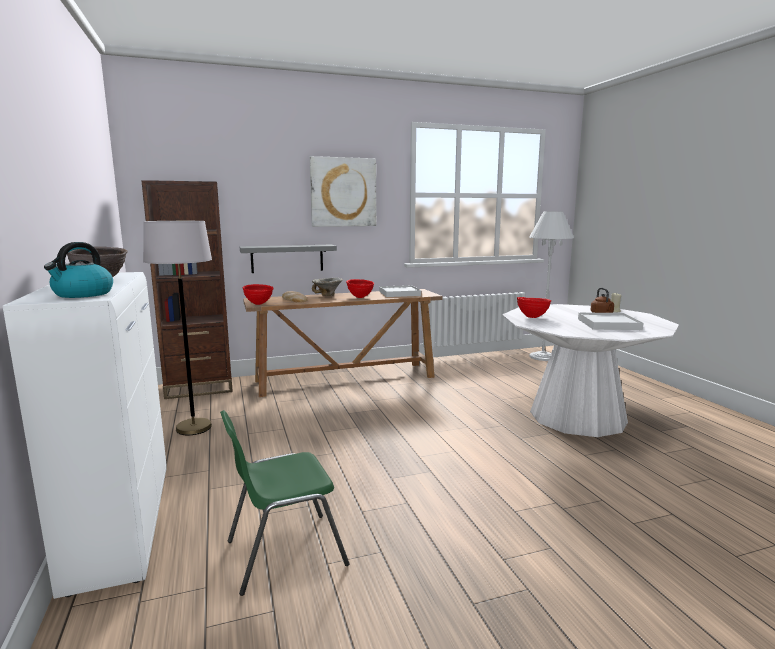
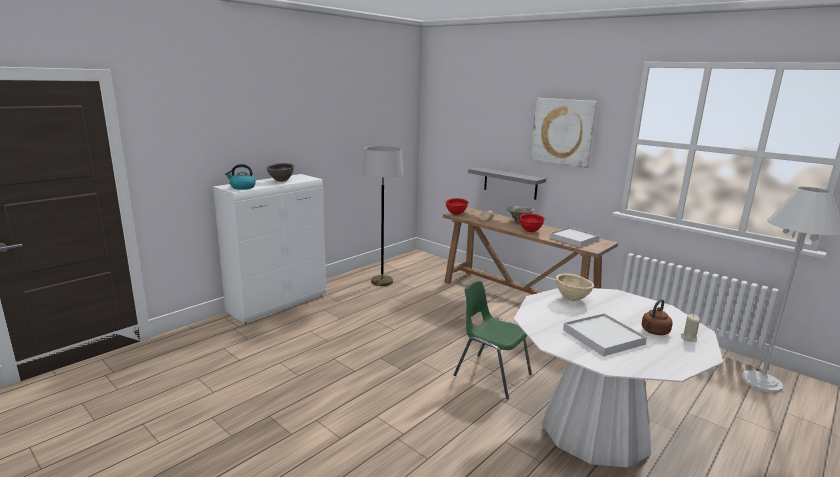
camera: 60 degrees right, 5 degrees up
(199, 388) = (434, 262): brown bookcase -> none
(283, 552) = (282, 348): green chair -> green chair (491, 374)
(532, 317) = (572, 299): red bowl -> beige bowl

